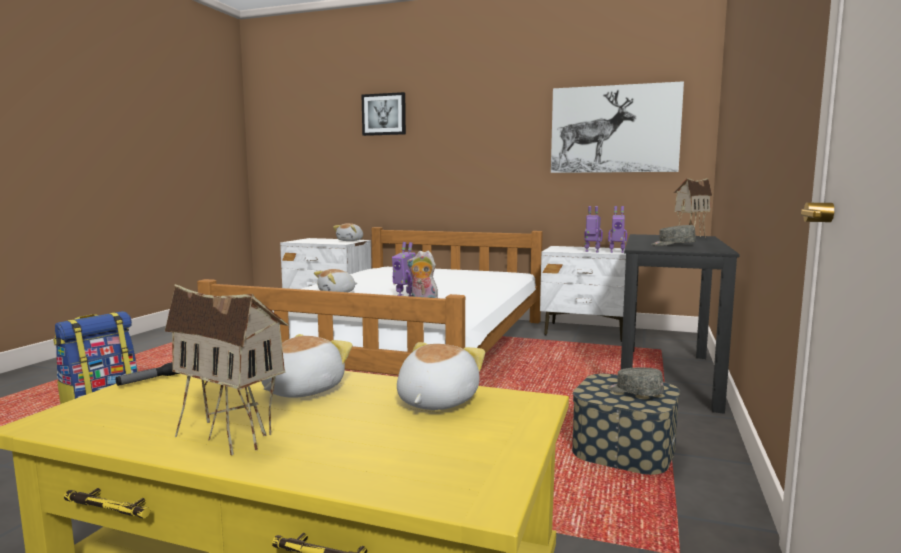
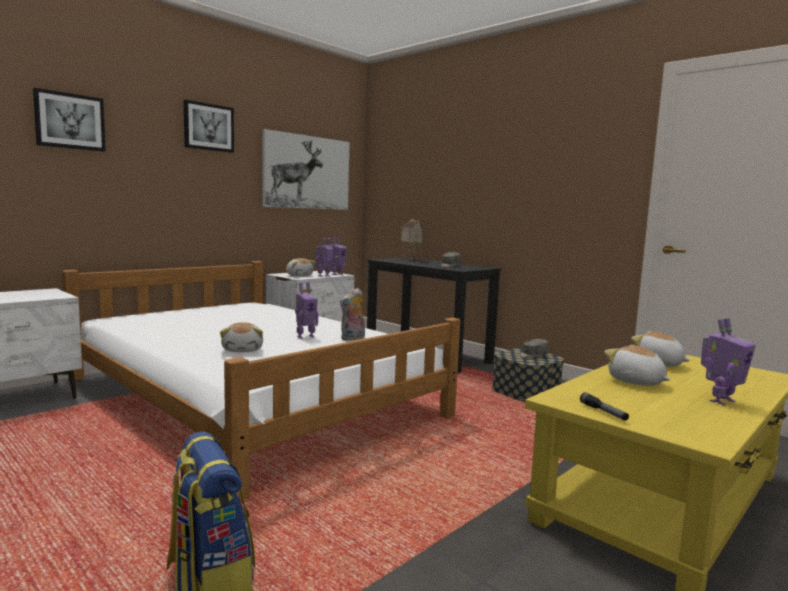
camera: 65 degrees left, 0 degrees up
(231, 436) = (720, 400): toy house -> toy robot
(350, 241) = (43, 292): plush toy -> plush toy (299, 276)
(493, 98) = (208, 127): none -> picture

